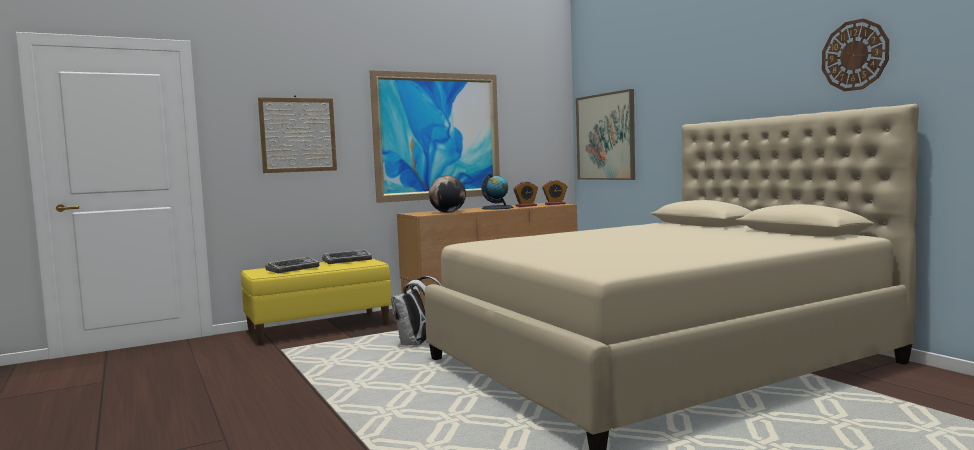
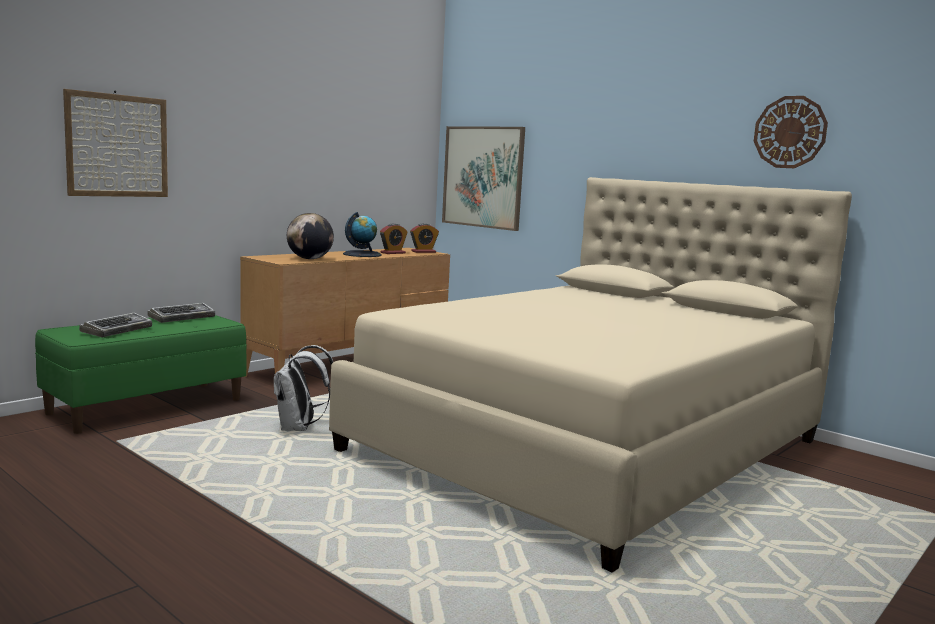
camera: 20 degrees left, 5 degrees up
(319, 328) = (147, 406): yellow bench -> green bench
(438, 136) = (293, 160): picture -> none

